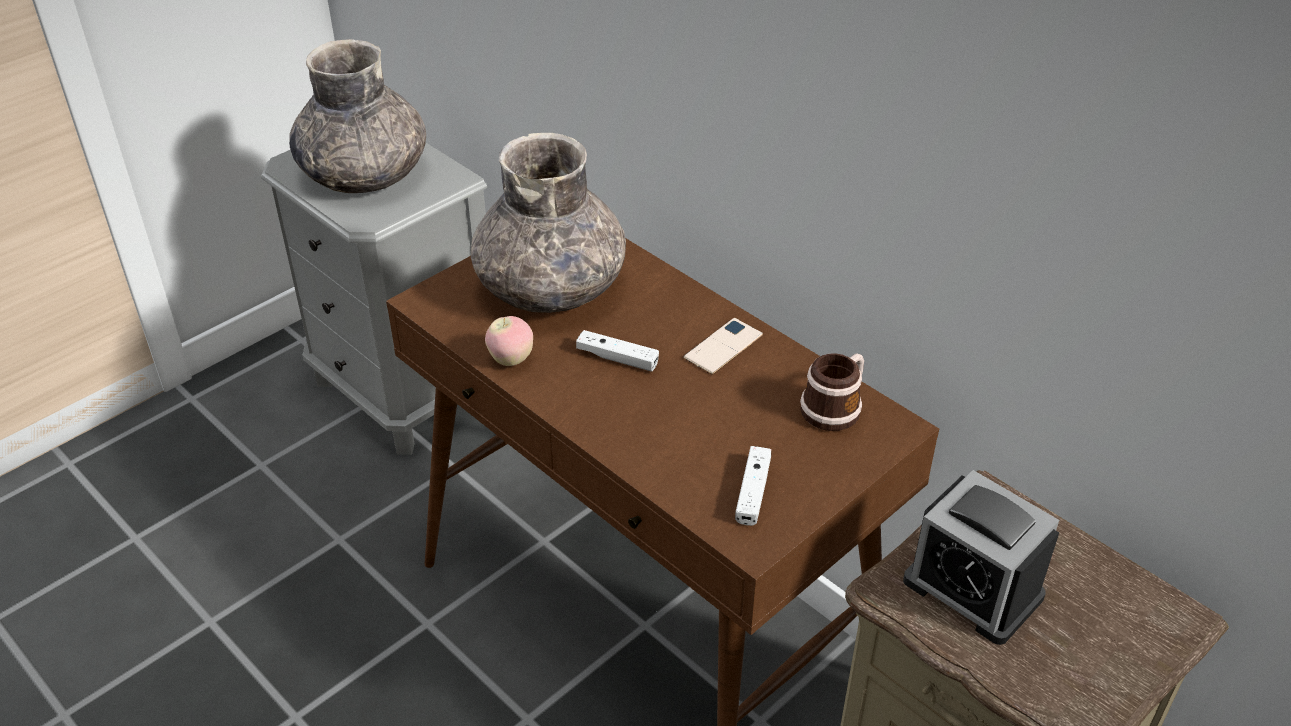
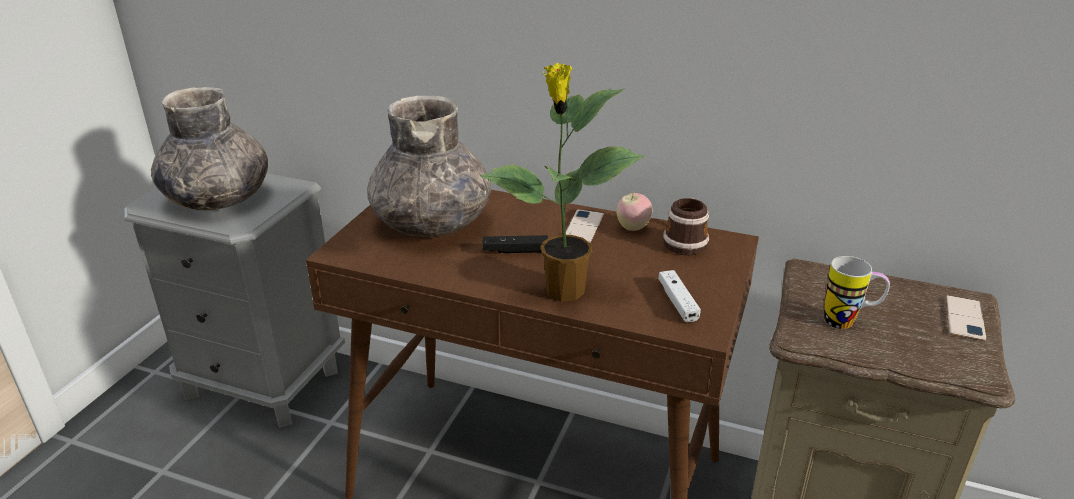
camera: 25 degrees left, 10 degrees down
(511, 360) = (436, 271): apple -> apple (633, 228)
(617, 358) = (515, 251): white game controller -> black game controller
(630, 434) = (563, 292): none -> potted plant
(972, 589) = (848, 323): alarm clock -> mug
(1142, 638) = (964, 318): none -> phone

